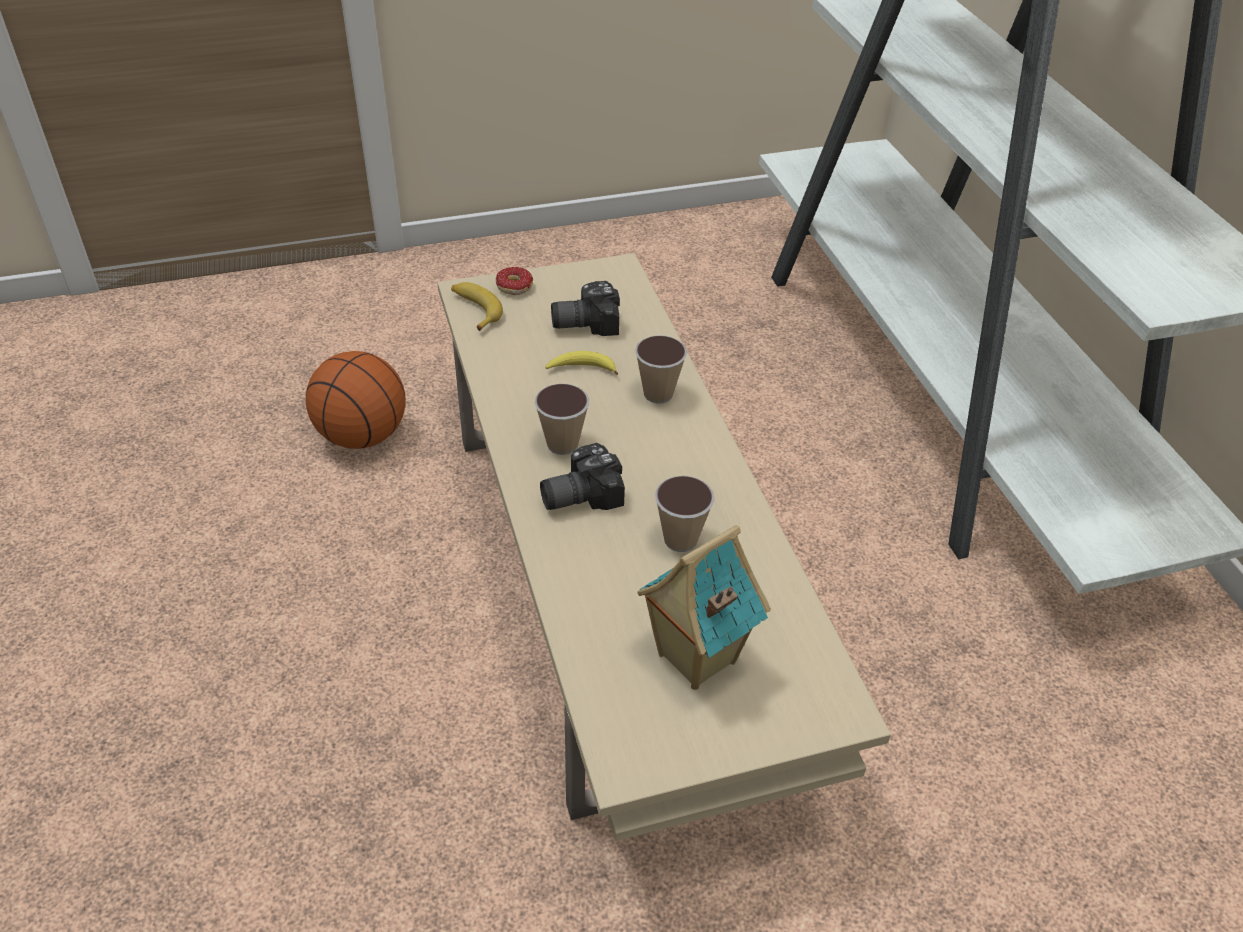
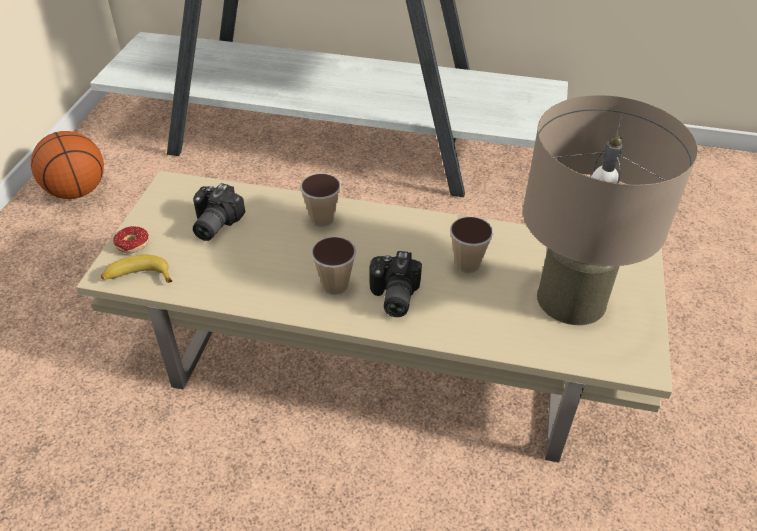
camera: 60 degrees left, 0 degrees up
(362, 435) = (101, 453): basketball -> basketball (77, 191)
(582, 368) = (263, 245): banana -> none
(694, 658) = (571, 299): toy house -> beige table lamp

